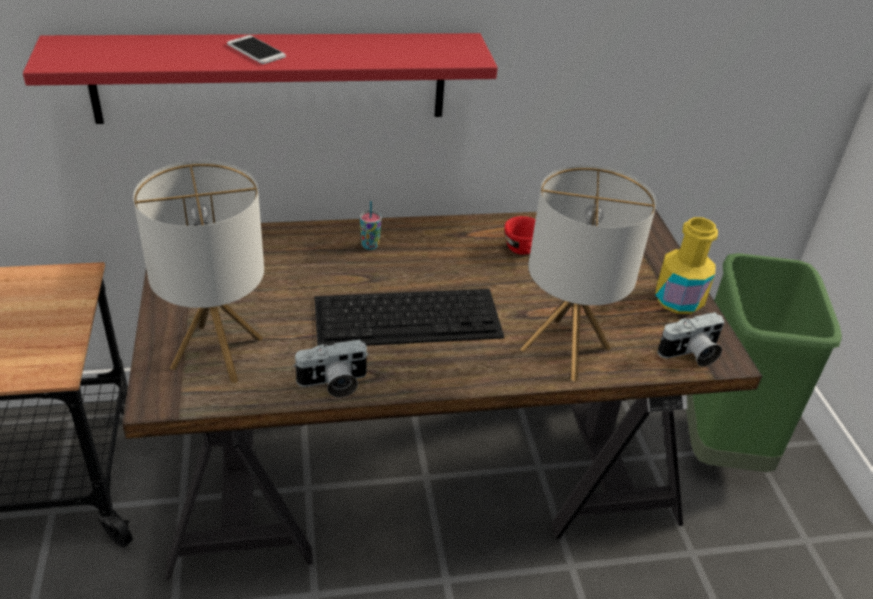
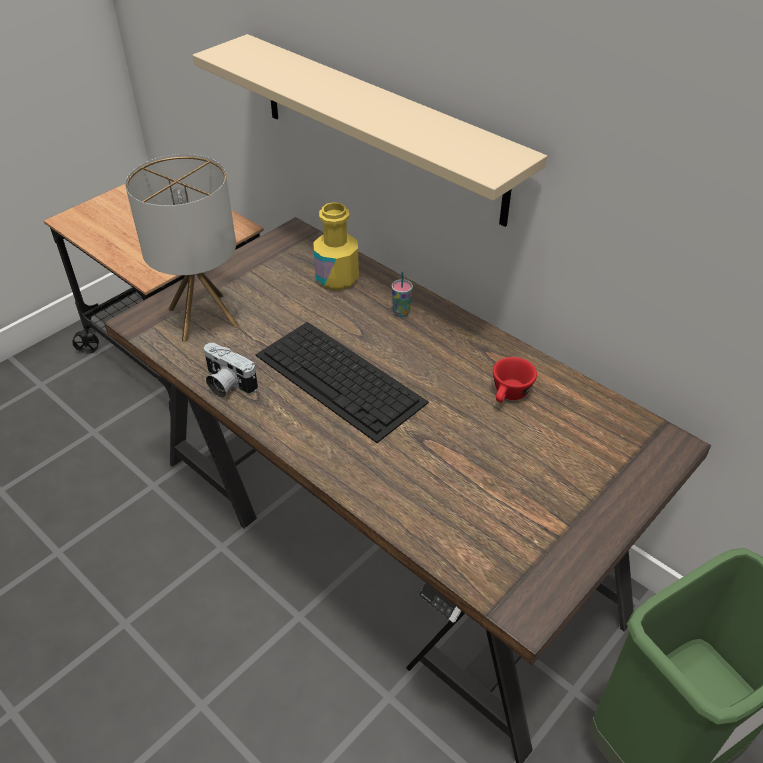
camera: 55 degrees right, 5 degrees up
(256, 50) = (343, 95): phone -> none
(271, 77) = (379, 127): red shelf -> beige shelf
(565, 348) = (407, 487): table lamp -> none
(678, 300) = (575, 533): yellow bottle -> yellow bottle (337, 278)
(691, 354) = (500, 580): camera -> none

